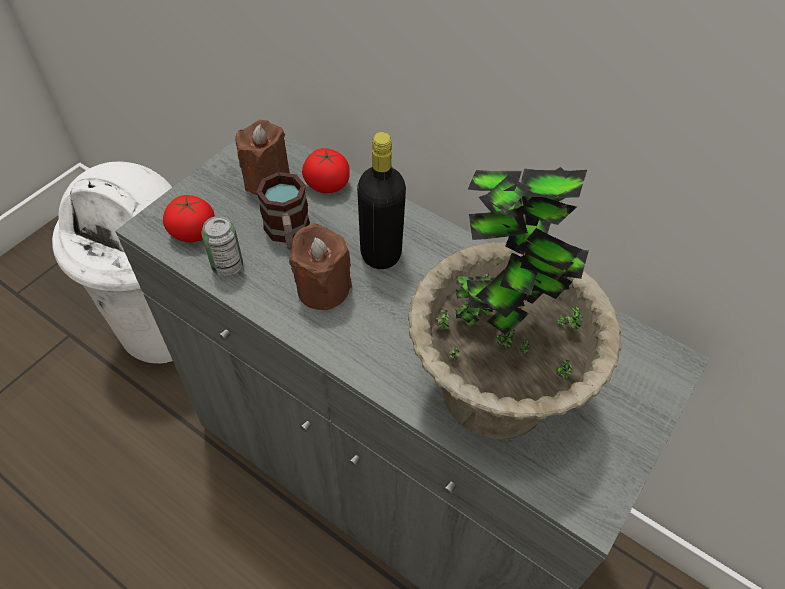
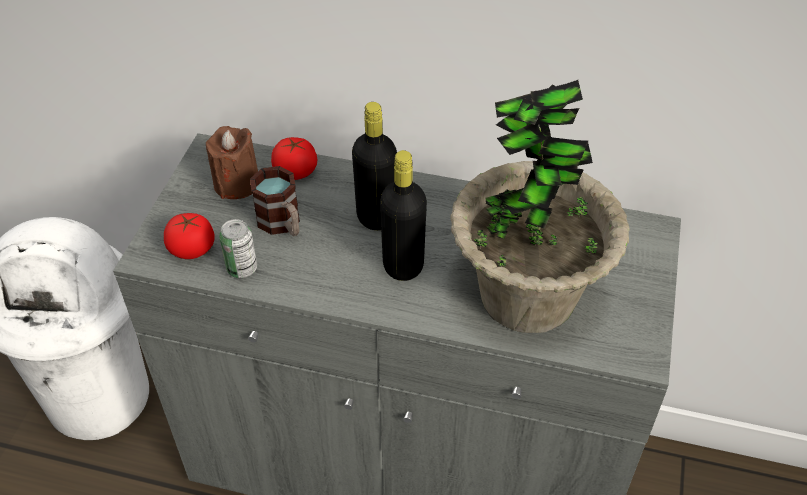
camera: 20 degrees left, 5 degrees down
(323, 289) = (340, 261): brown candle -> none
(381, 314) = (403, 266): none -> black bottle

